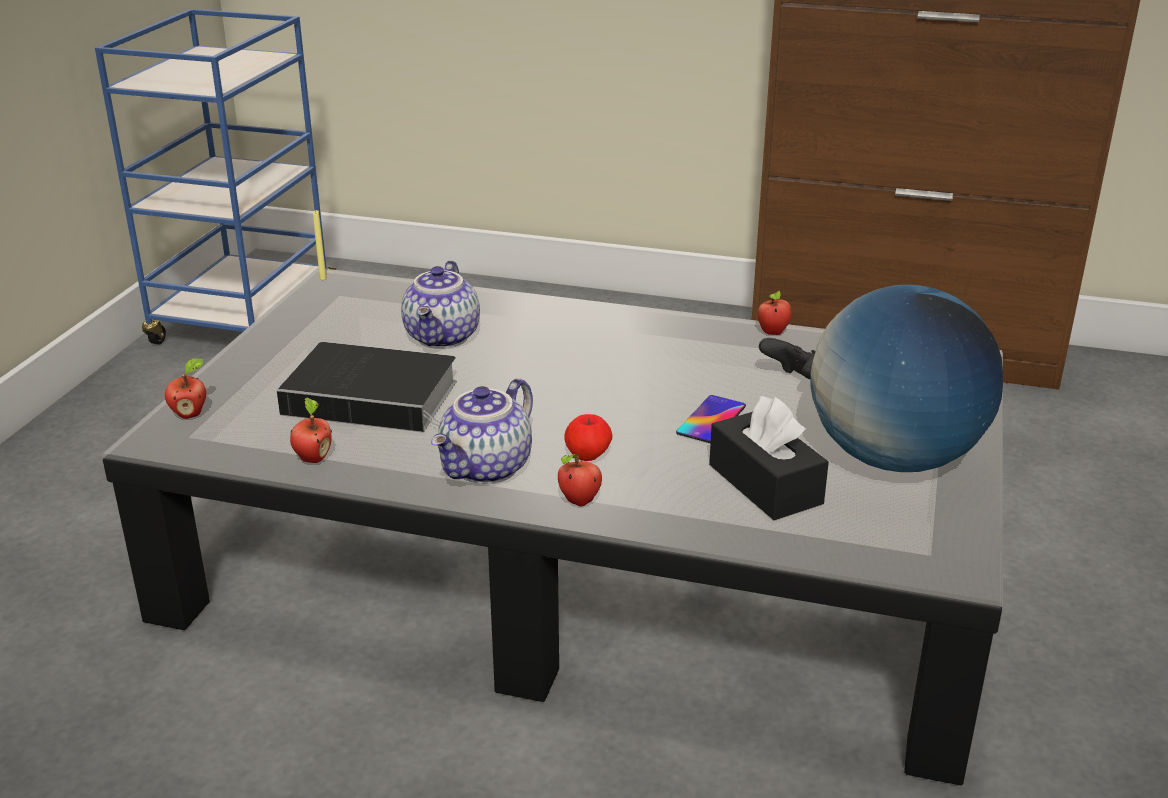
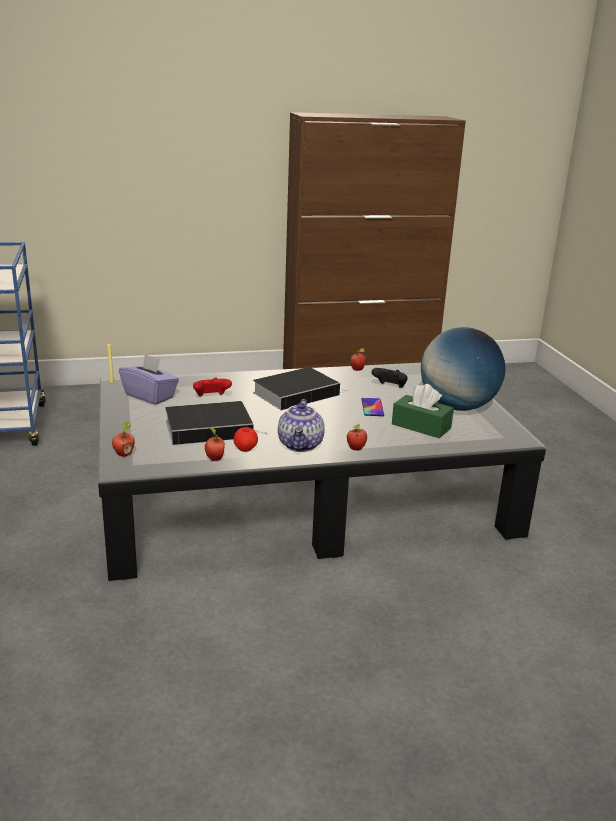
camera: 30 degrees left, 5 degrees down
(351, 315) = (150, 396): none -> purple tissue box
(444, 338) = (211, 397): teapot -> red game controller
(588, 456) = (338, 431): apple -> apple (245, 449)
(603, 359) = (297, 393): none -> book
(765, 484) = (421, 426): black tissue box -> green tissue box

